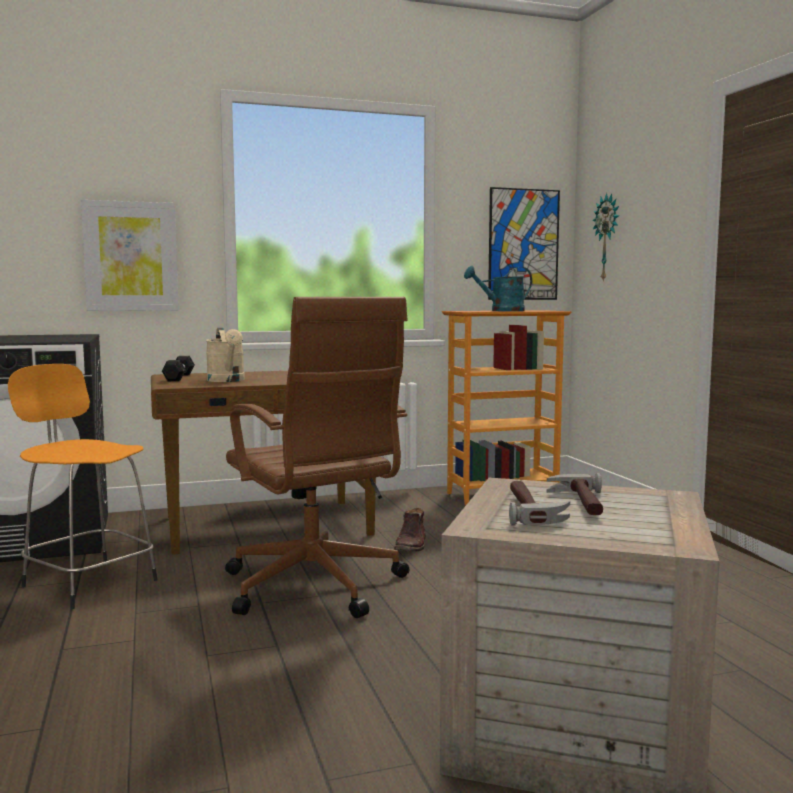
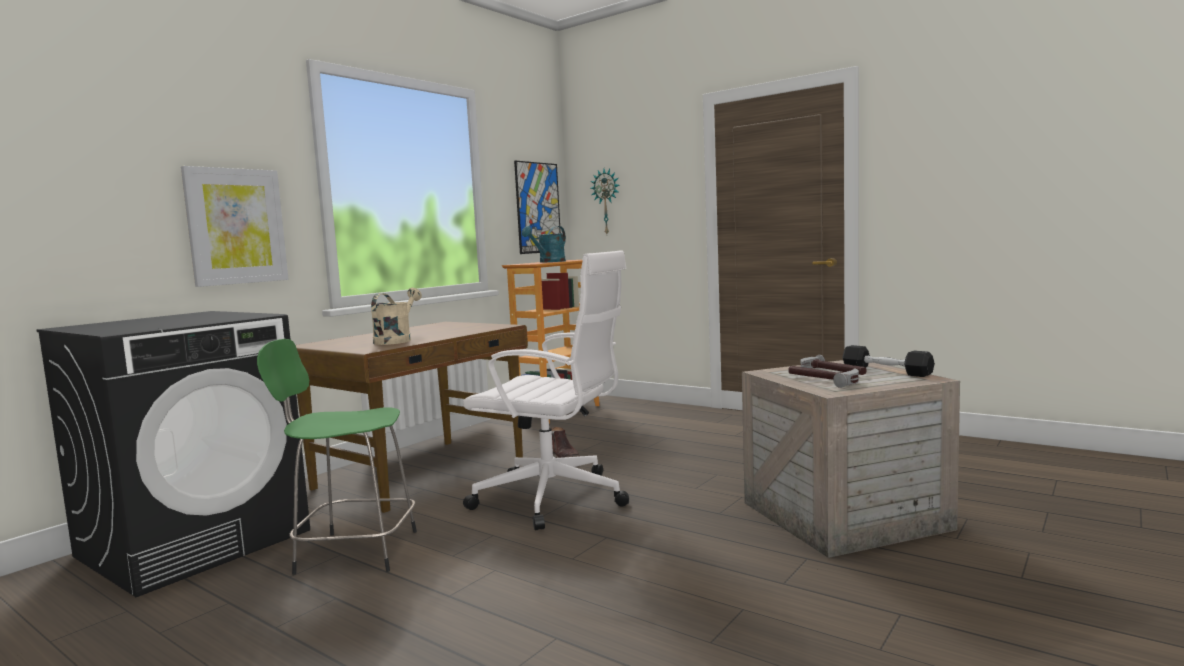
camera: 35 degrees left, 0 degrees up
(87, 582) = (353, 552): orange stool -> green stool
(179, 377) = (332, 344): black dumbbell -> black dumbbell (886, 371)
(227, 380) = (396, 340): beige watering can -> beige watering can turned 105 degrees counterclockwise
(315, 587) = (555, 499): brown office chair -> white office chair

